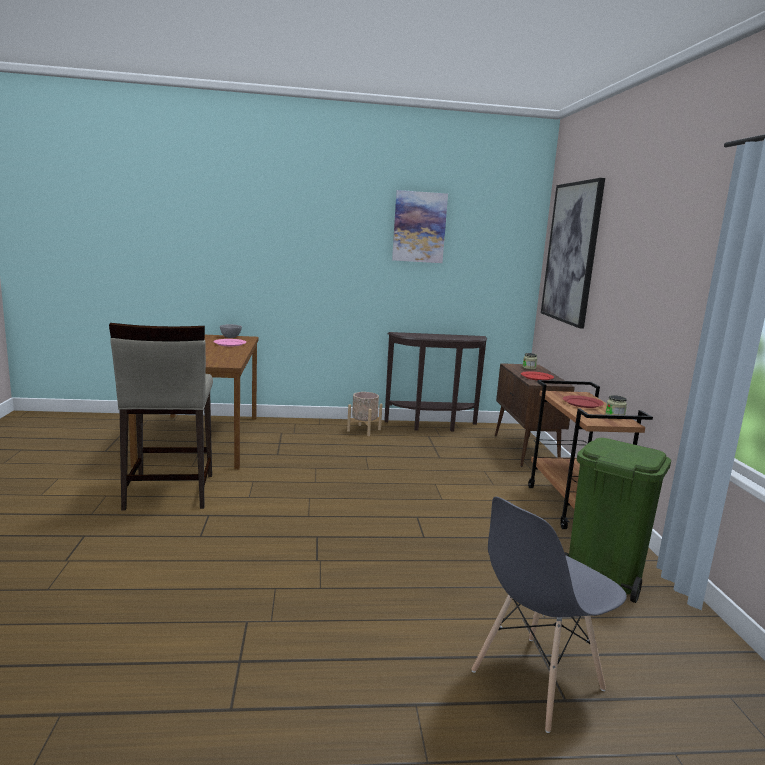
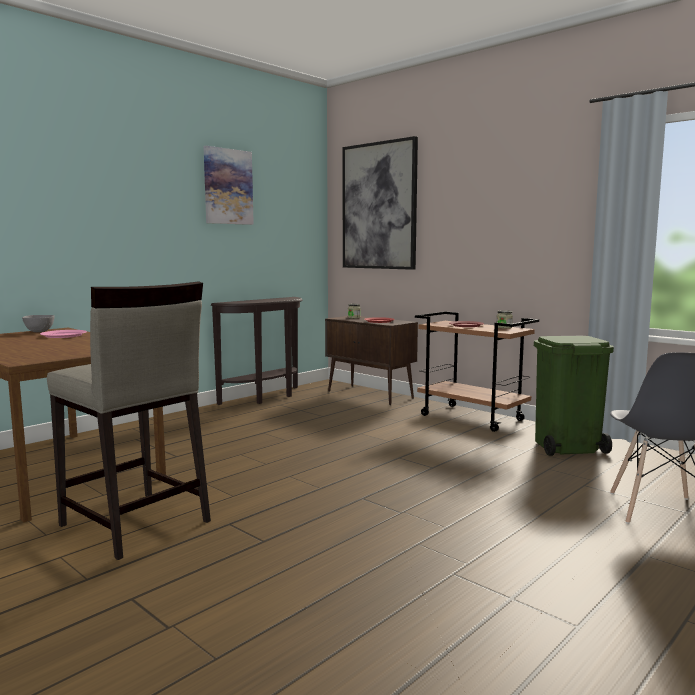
camera: 40 degrees left, 5 degrees down
(363, 430) = (214, 415): beige planter -> none

